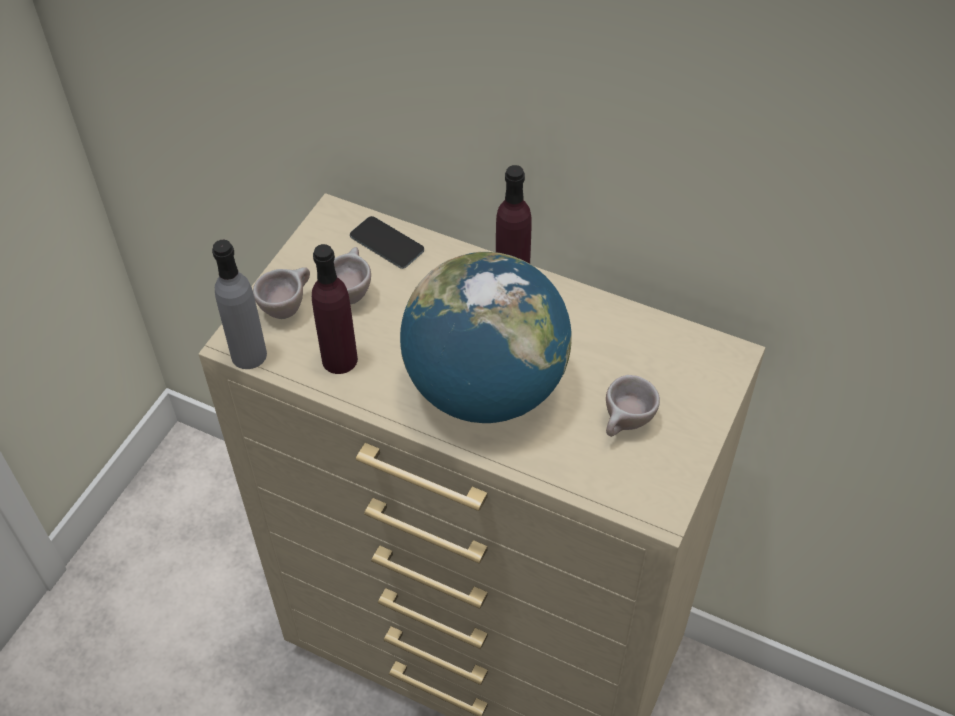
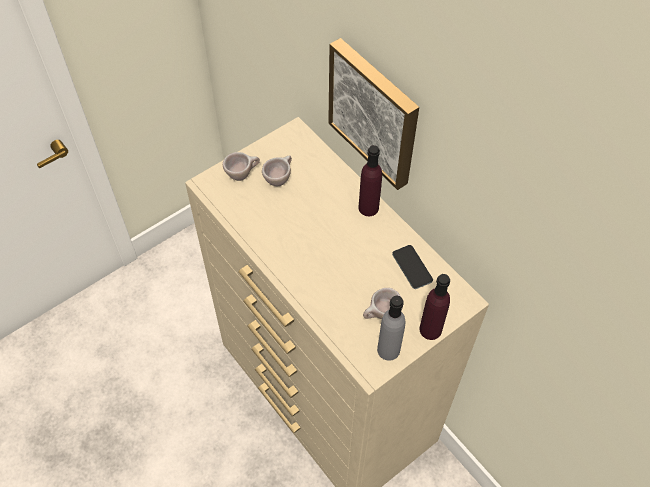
camera: 25 degrees right, 5 degrees up
(249, 355) = (209, 193): grey bottle -> grey bottle (388, 350)
(339, 360) = (252, 214): purple bottle -> purple bottle (430, 329)
(387, 243) = (314, 158): phone -> phone (412, 267)
(484, 120) = (375, 112): none -> picture
(485, 389) = (318, 262): globe -> none

